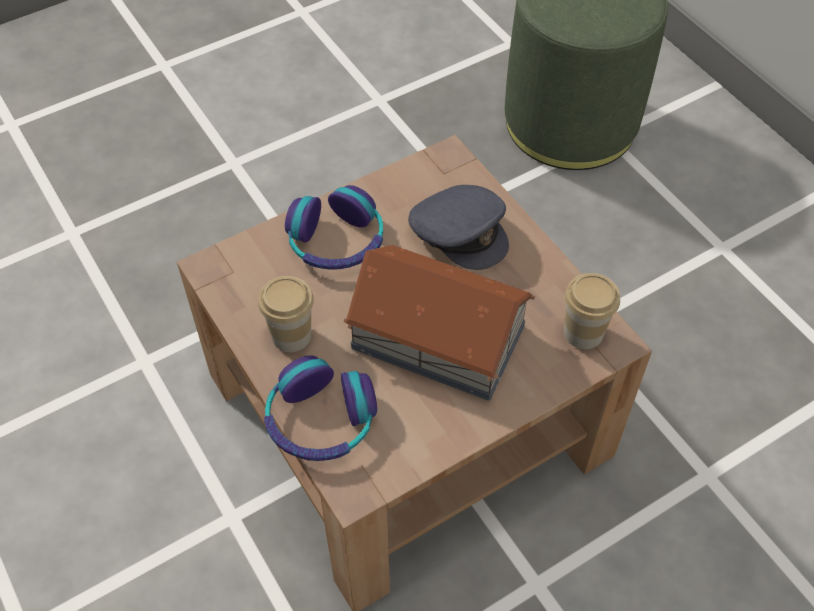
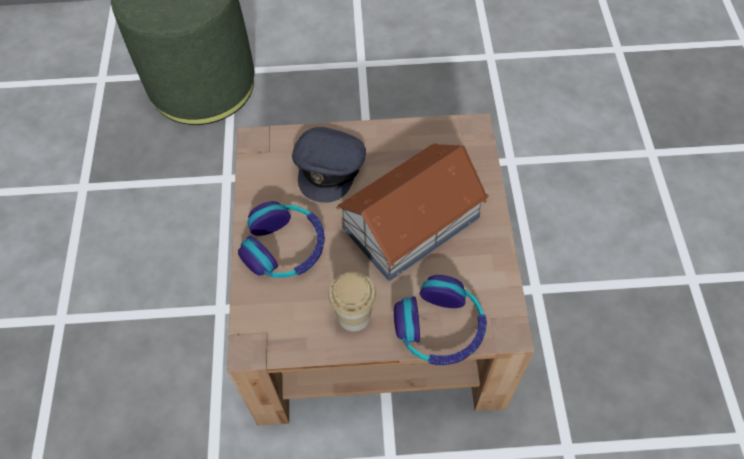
camera: 60 degrees left, 5 degrees up
(460, 232) = (330, 167): grey cap -> grey cap turned 120 degrees clockwise
(583, 332) = (456, 140): cup -> none

